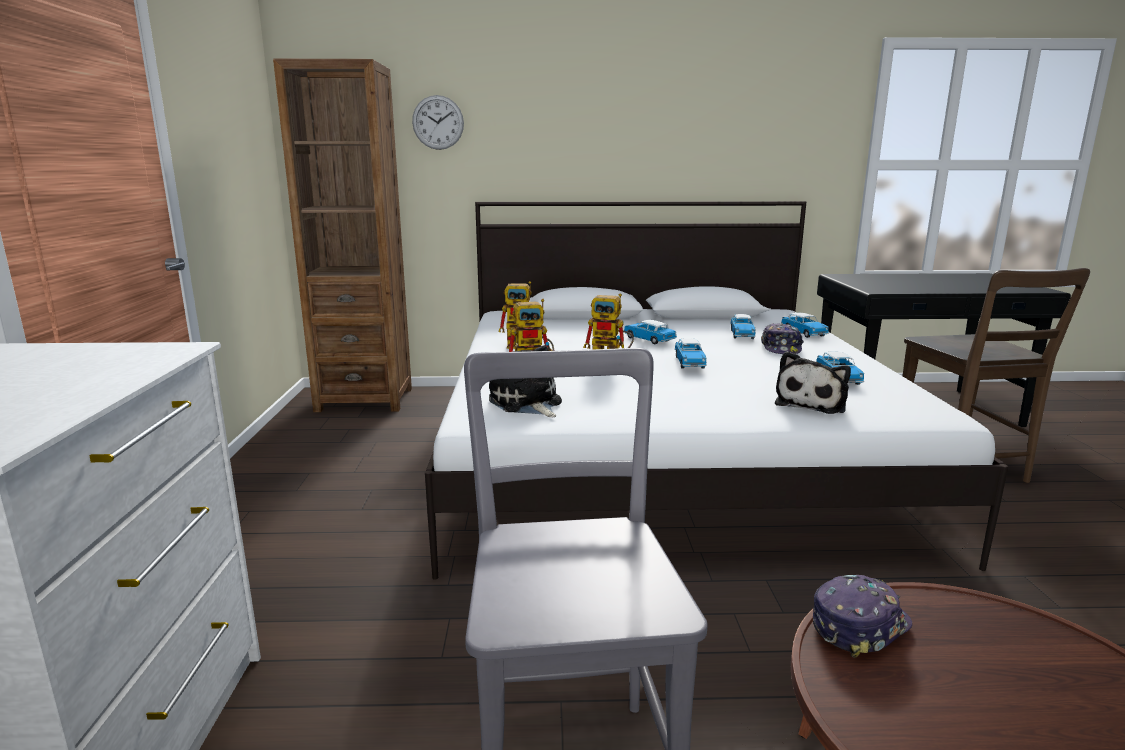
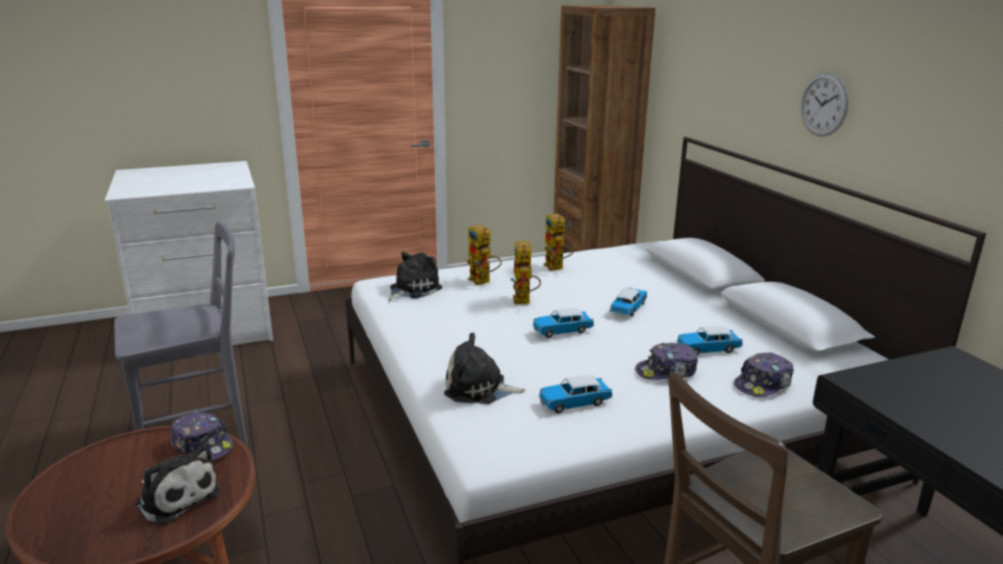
camera: 70 degrees right, 5 degrees up
(438, 122) = (680, 57): wall clock -> wall clock (823, 104)
(804, 333) = (763, 384): toy car -> cap
(1001, 653) = (176, 497): none -> plush toy

